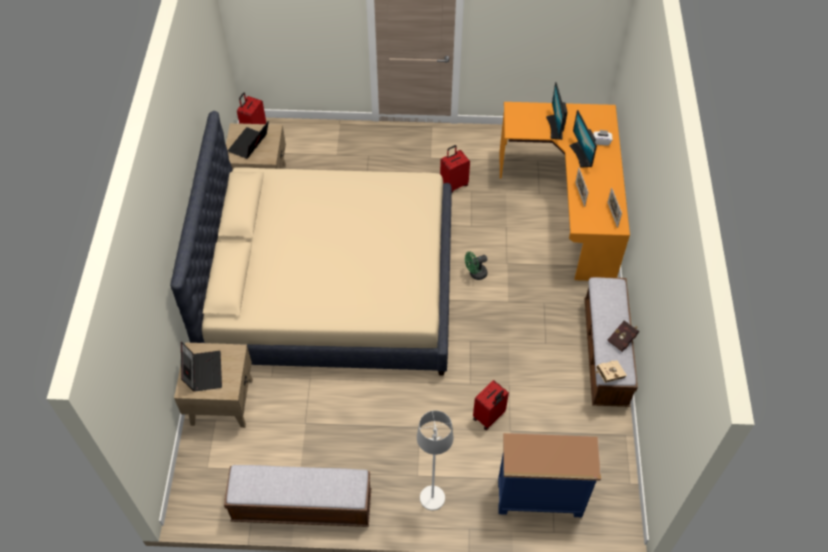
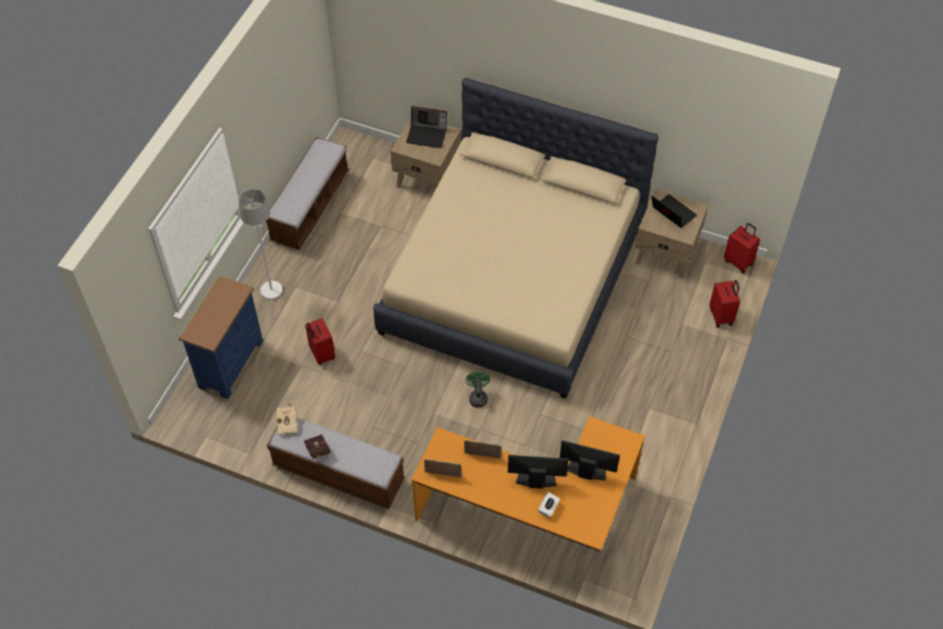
camera: 110 degrees right, 0 degrees up
(454, 184) = (602, 417): red suitcase -> red suitcase (721, 316)

